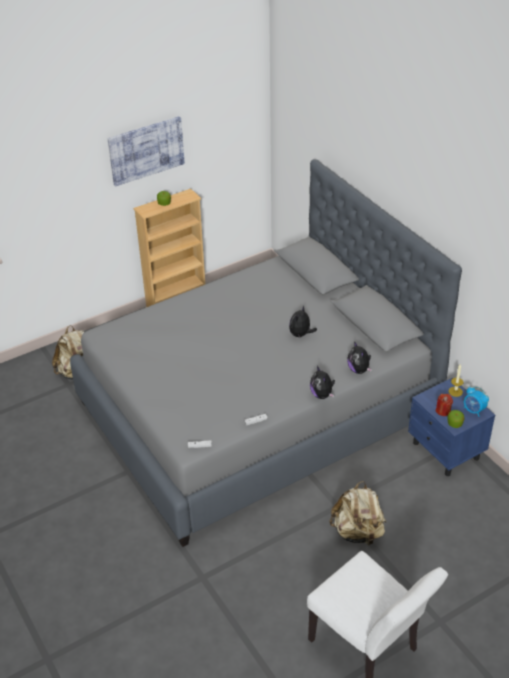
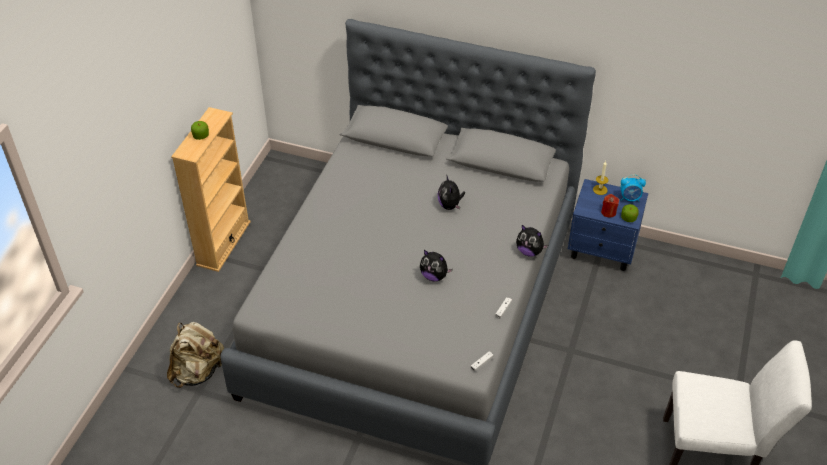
camera: 40 degrees left, 5 degrees up
(146, 150) = (169, 82): picture -> none
(358, 532) = (608, 362): beige backpack -> none
(359, 370) = (534, 211): plush toy -> plush toy (434, 276)

